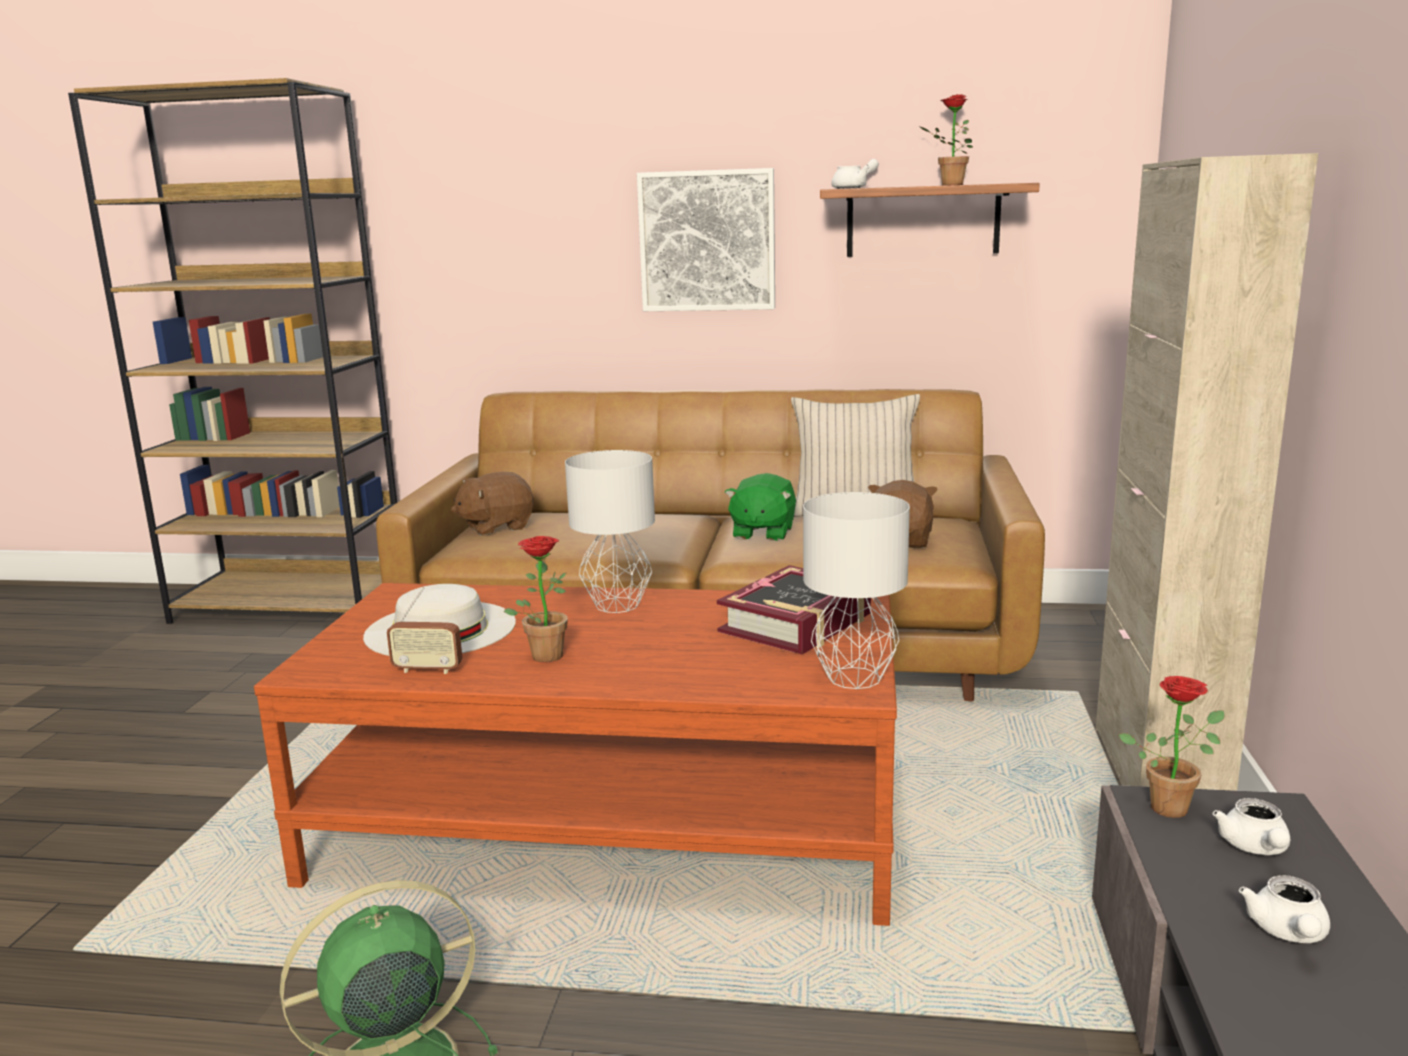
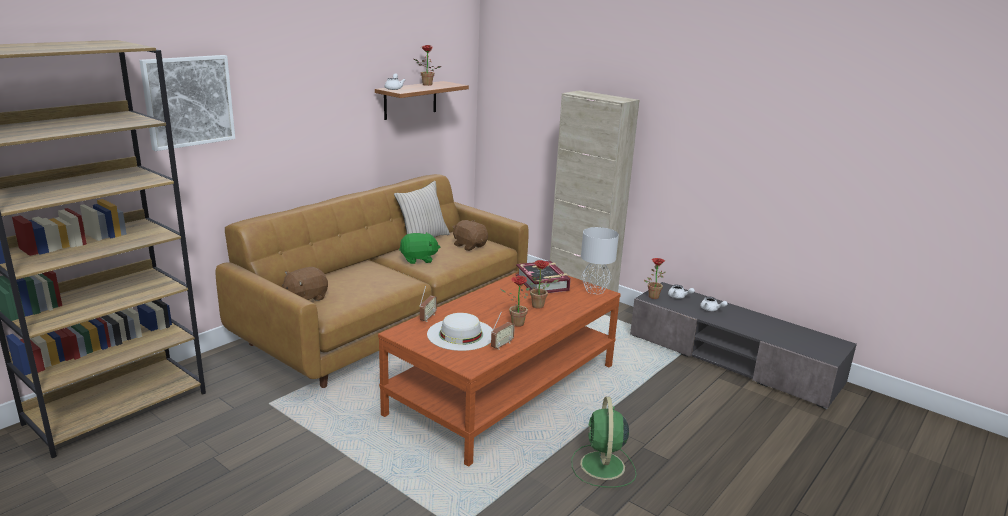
camera: 60 degrees left, 5 degrees up
(483, 592) = (428, 317): none -> radio
(496, 527) = (305, 298): brown plush toy -> brown plush toy turned 45 degrees clockwise
(618, 604) = (483, 300): grey table lamp -> none
(670, 652) = (540, 306): none -> potted plant
(707, 241) = (327, 119): picture -> picture (188, 101)
(762, 533) = (418, 259): green plush toy -> green plush toy turned 60 degrees counterclockwise

